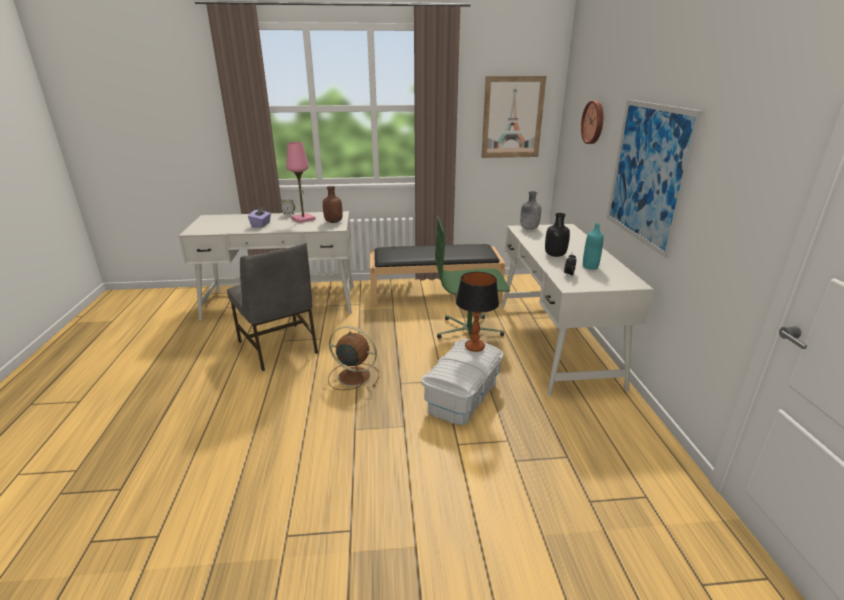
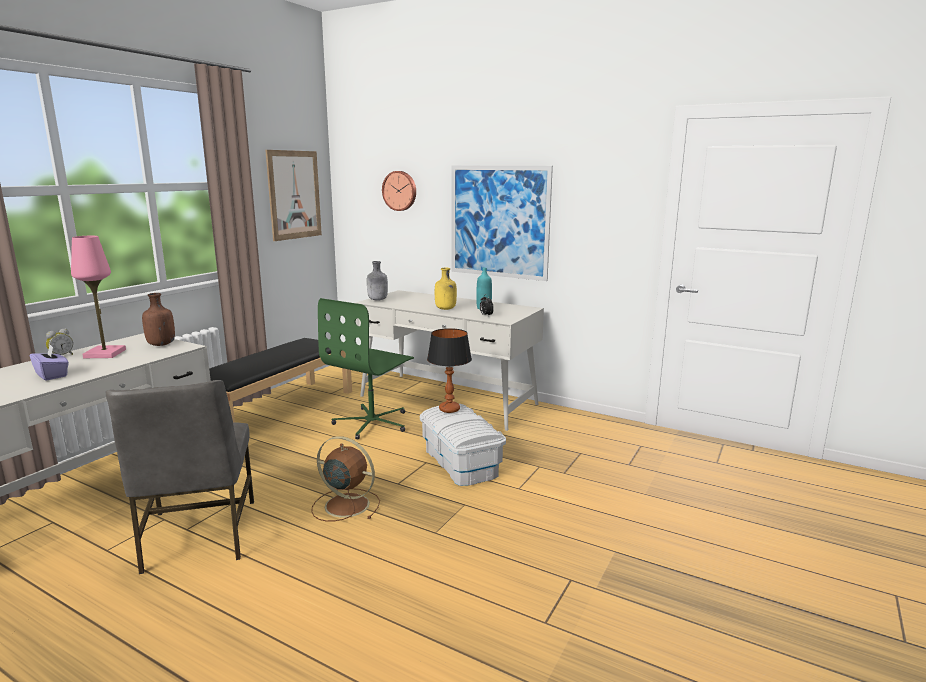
camera: 55 degrees left, 10 degrees down
(279, 347) = (198, 536): grey chair -> grey chair turned 75 degrees clockwise
(353, 376) = (345, 505): brown fan -> brown fan turned 60 degrees clockwise
(554, 255) = (445, 309): black bottle -> yellow bottle

